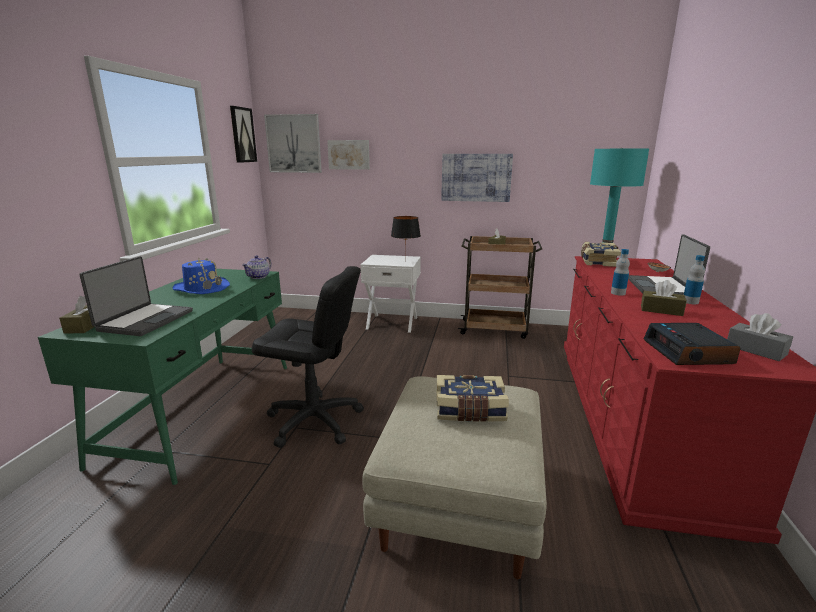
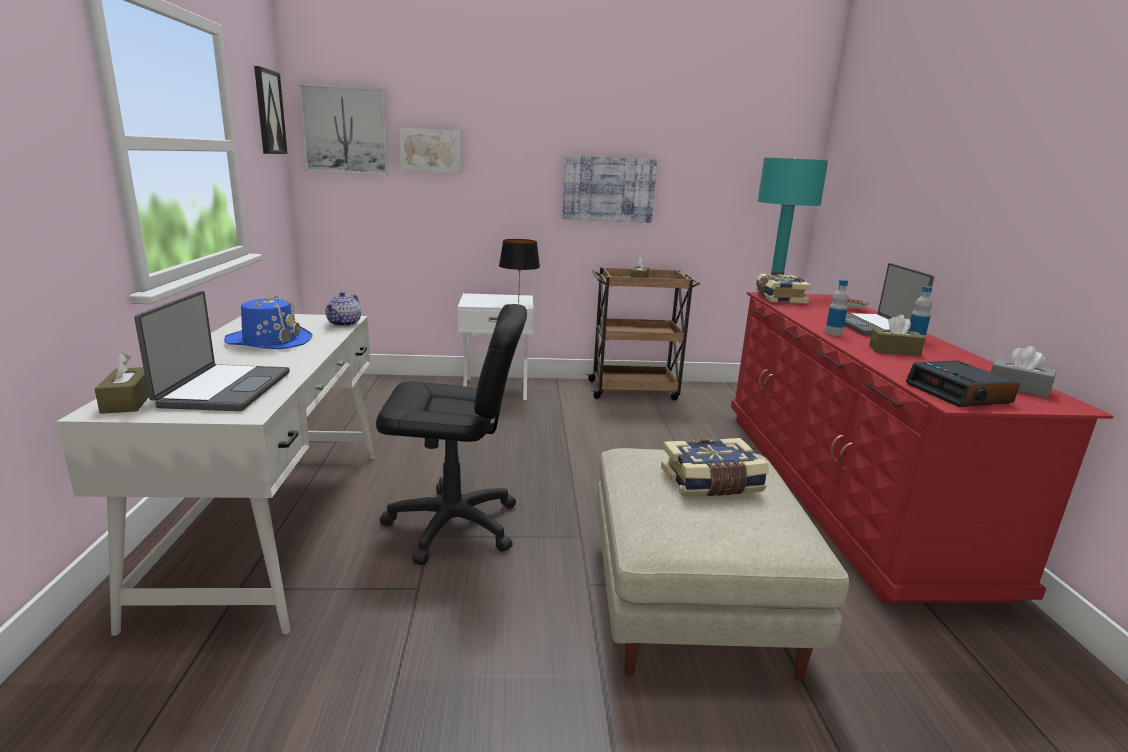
camera: 15 degrees left, 0 degrees up
(203, 409) = (275, 524): green desk -> white desk

